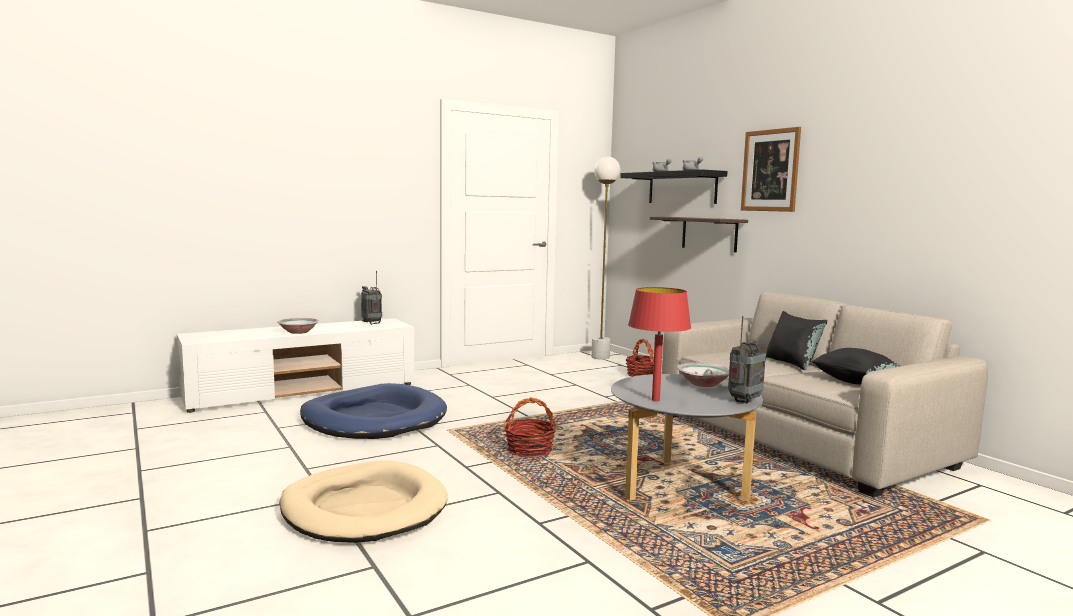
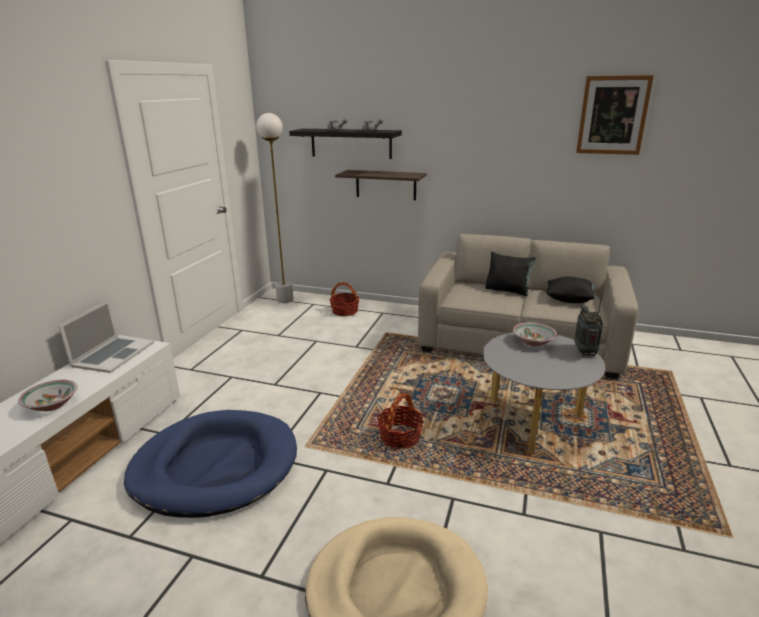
camera: 40 degrees left, 15 degrees up
(371, 323) = (113, 354): radio -> laptop
(655, 400) = (549, 377): red table lamp -> none
(770, 170) = (446, 132): picture -> picture (613, 115)

